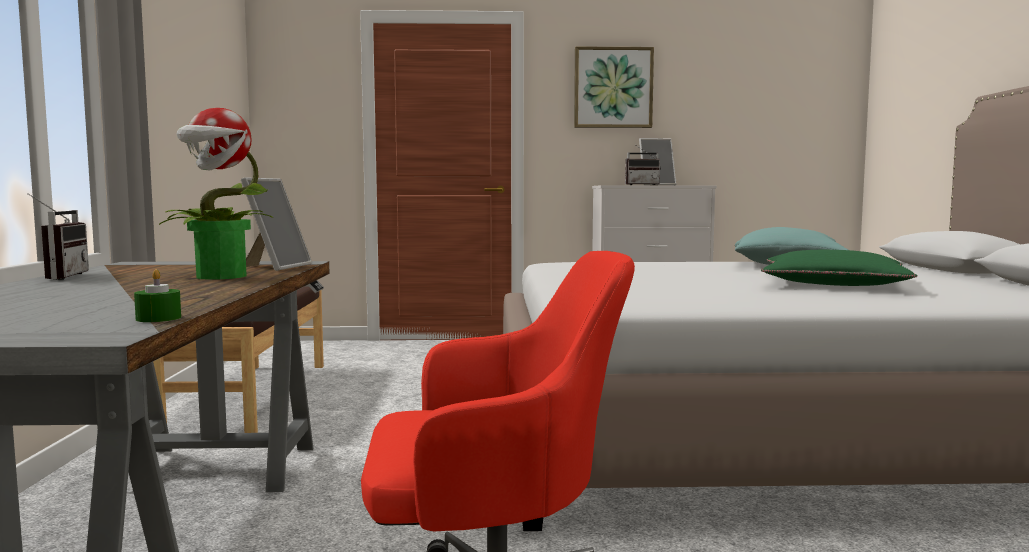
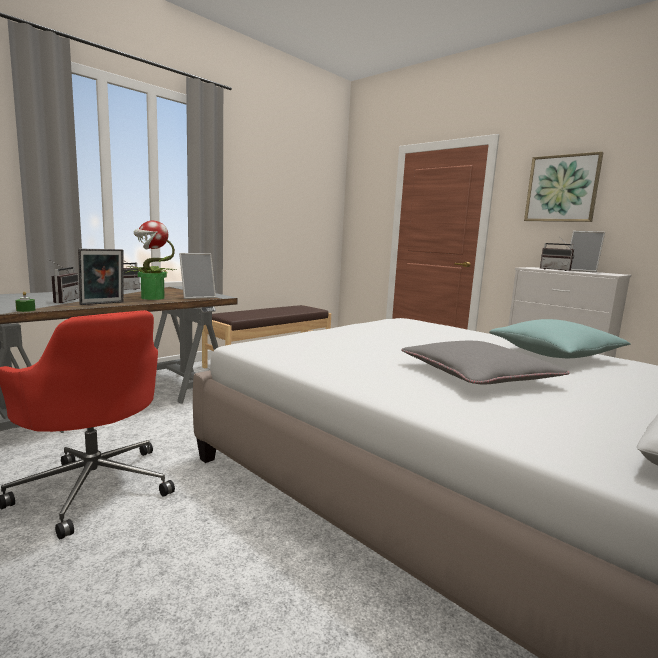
camera: 45 degrees right, 5 degrees up
(97, 301) = (62, 301): none -> radio
(209, 292) = (103, 303): none -> picture frame
(833, 283) = (478, 374): green pillow -> grey pillow

